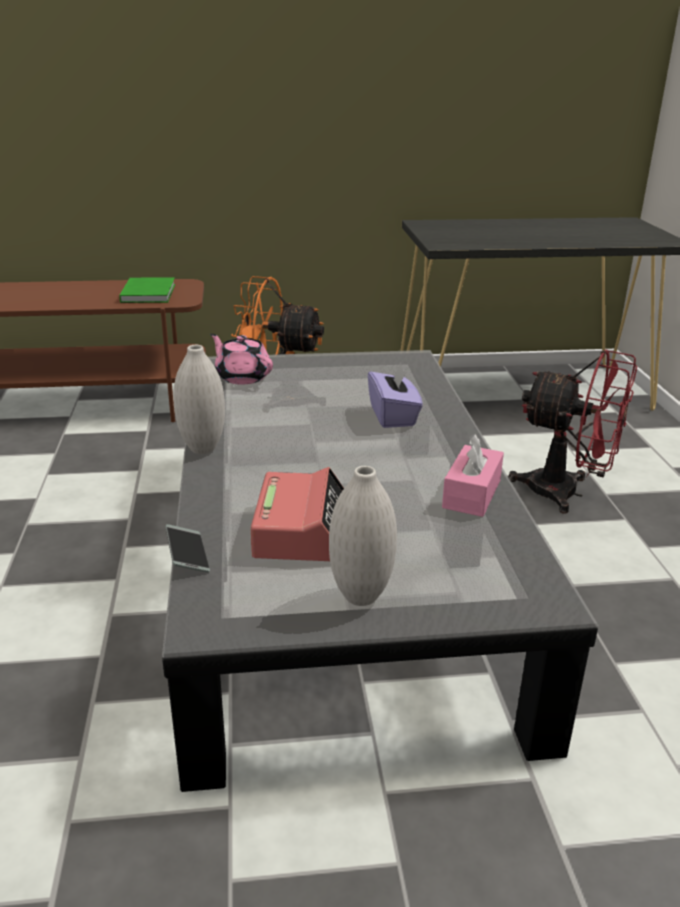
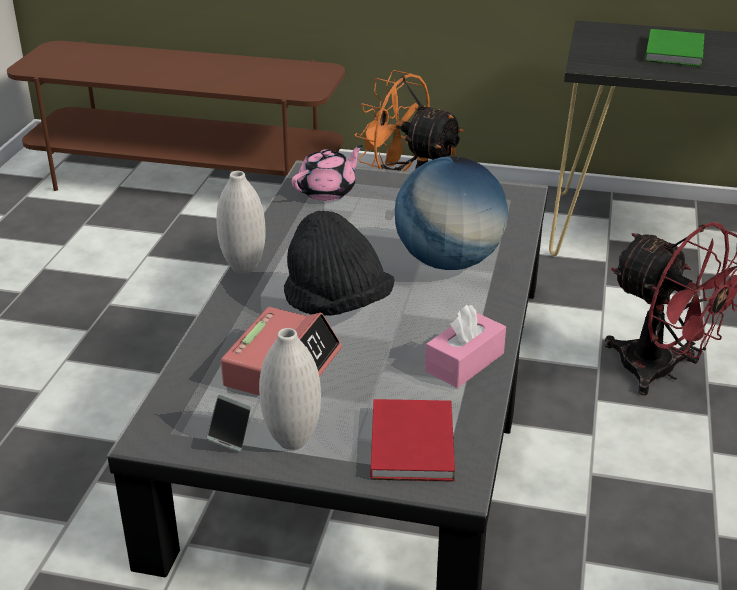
camera: 20 degrees right, 5 degrees up
(149, 293) = (282, 78): green book -> green book (675, 51)
(187, 555) = (172, 371): phone -> phone (229, 429)
(242, 377) = (328, 191): pink teapot -> pink teapot turned 75 degrees clockwise
(317, 466) = (336, 305): none -> black hat
(393, 416) = (448, 262): purple tissue box -> globe
(480, 572) = (414, 441): none -> red book

